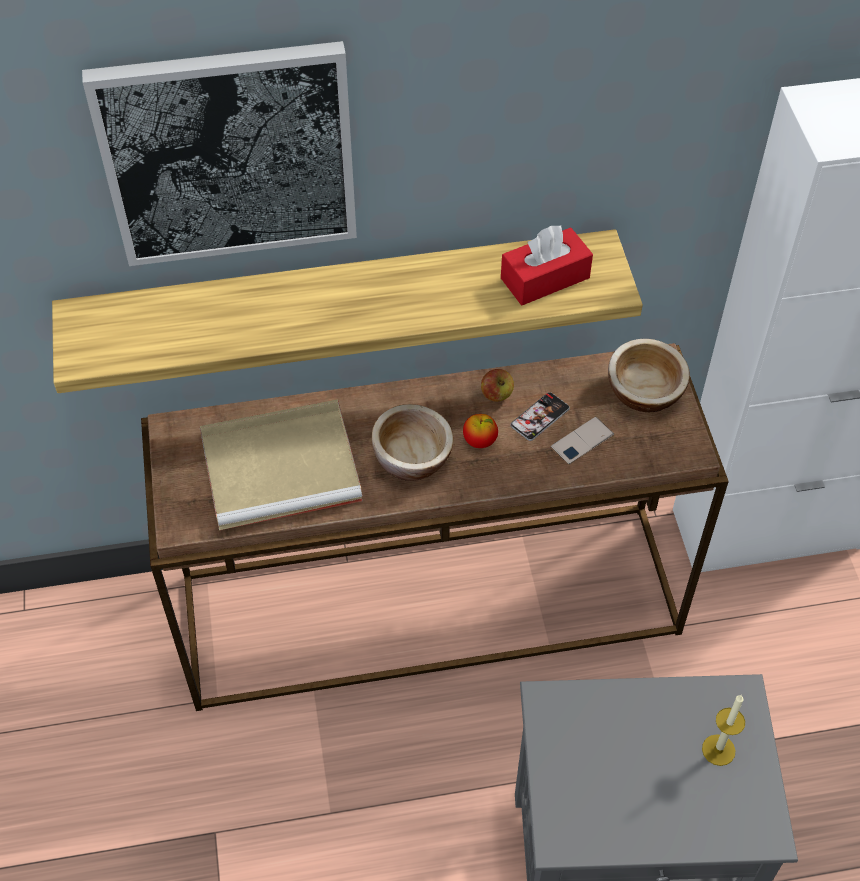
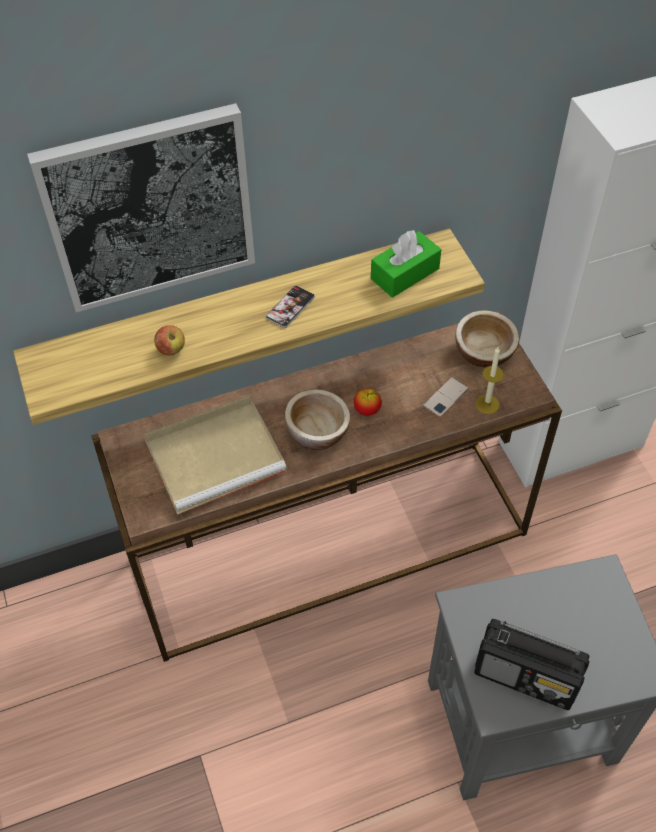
camera: 10 degrees left, 0 degrees up
(496, 395) = (371, 372): apple -> apple (171, 349)
(540, 417) = (409, 384): phone -> phone (290, 307)
(545, 278) = (405, 274): red tissue box -> green tissue box
(609, 806) = (527, 677): none -> radio
(718, 750) = (598, 618): candle -> candle (487, 404)

